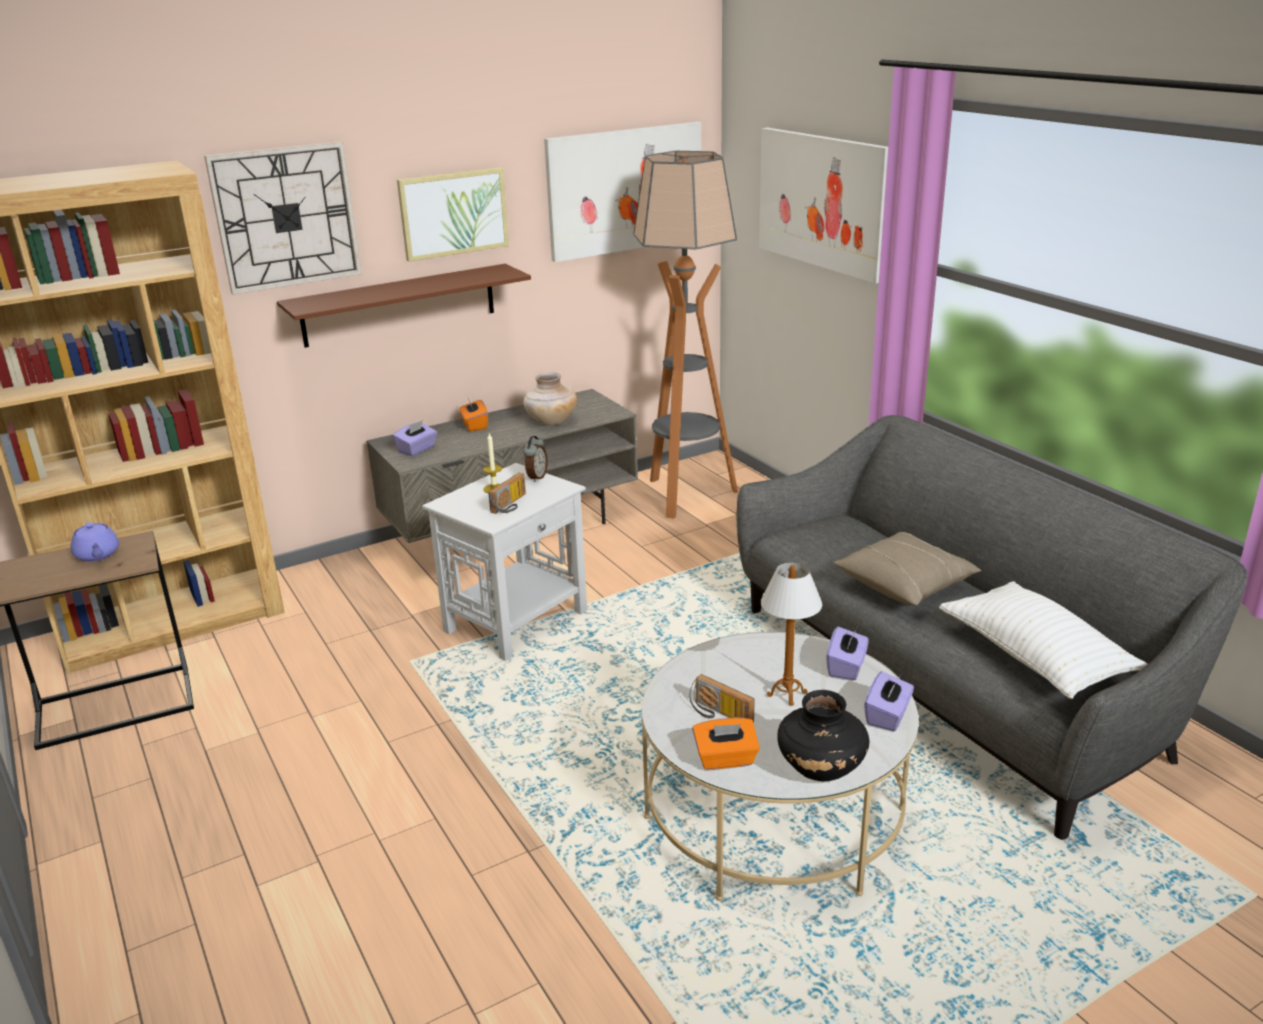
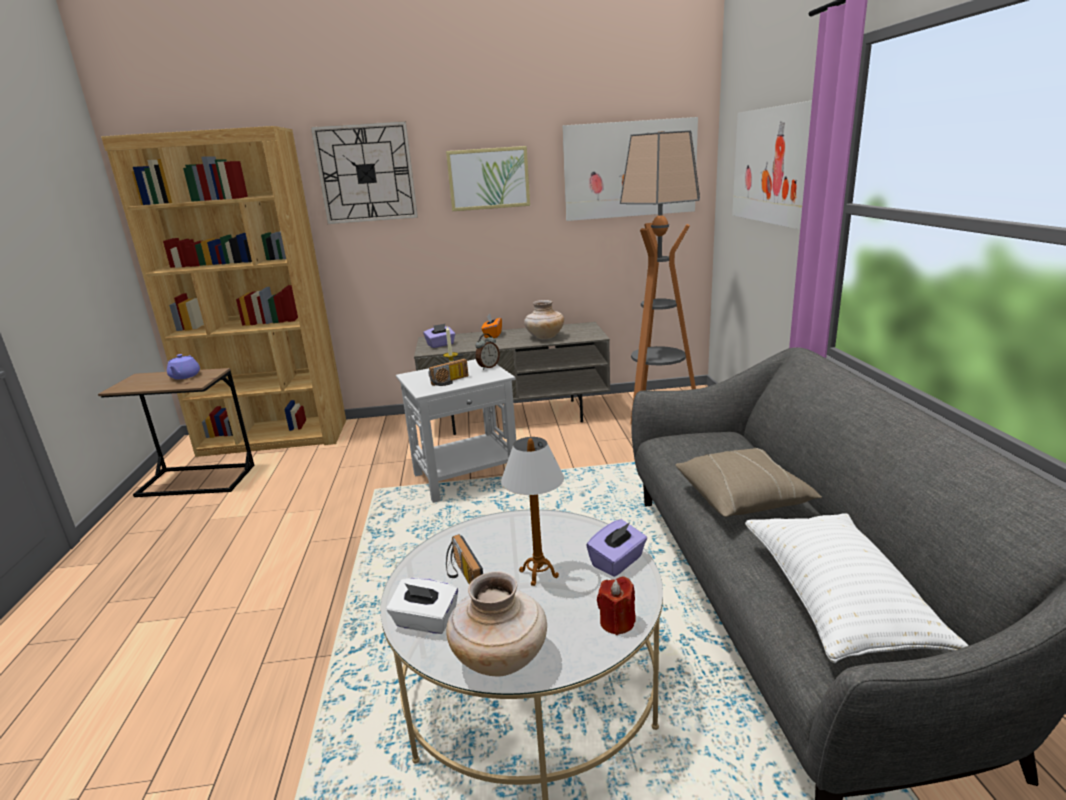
camera: 25 degrees right, 5 degrees down
(399, 305) = (446, 243): brown shelf -> none
(725, 759) = (425, 621): orange tissue box -> white tissue box
(820, 768) = (500, 659): black vase -> beige vase
(888, 716) = (617, 622): purple tissue box -> red candle

